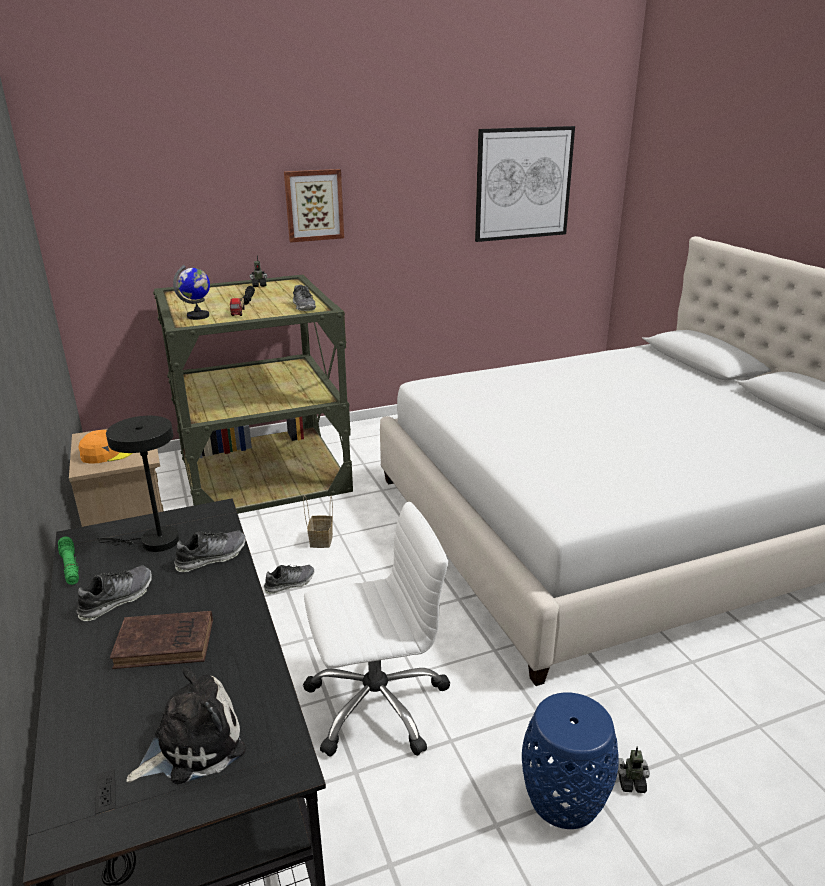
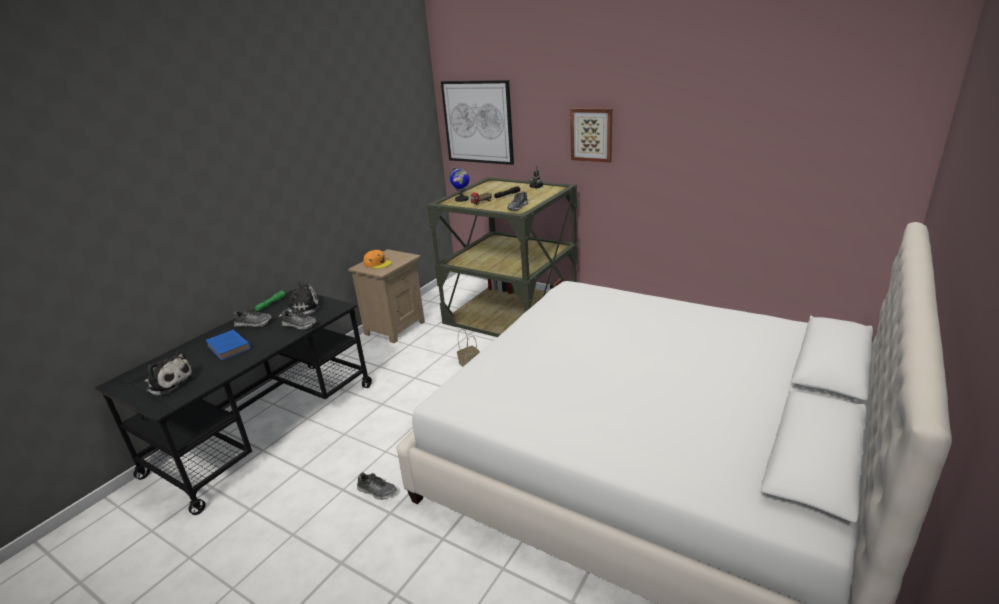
camera: 55 degrees right, 0 degrees up
(153, 542) = (302, 308): black table lamp -> plush toy
(167, 643) = (229, 347): brown book -> blue book
(289, 584) = (420, 375): shoe -> shoe (377, 491)
(377, 703) = (352, 451): white office chair -> none
(523, 184) = (792, 134): picture -> picture (478, 122)
(564, 798) = (326, 553): blue stool -> none
(631, 782) = (357, 579): toy robot -> none

